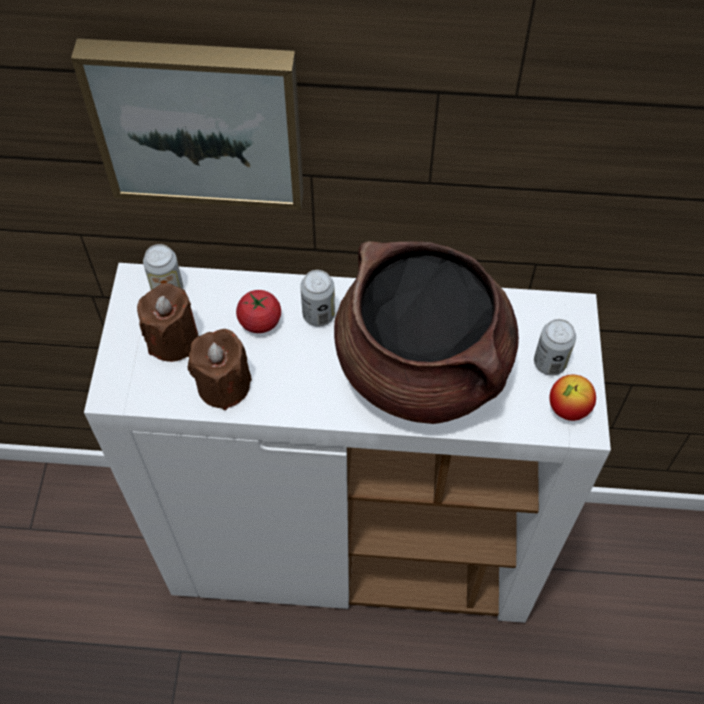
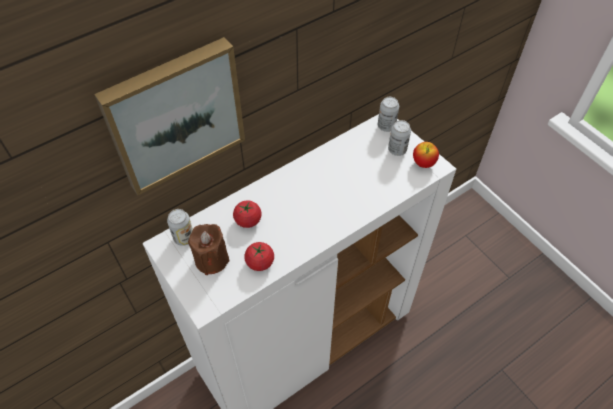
camera: 40 degrees left, 5 degrees down
(223, 385) = (260, 262): brown candle -> tomato
(318, 314) = (274, 198): can -> can (386, 126)
(423, 366) = (345, 188): brown cooking pot -> none

